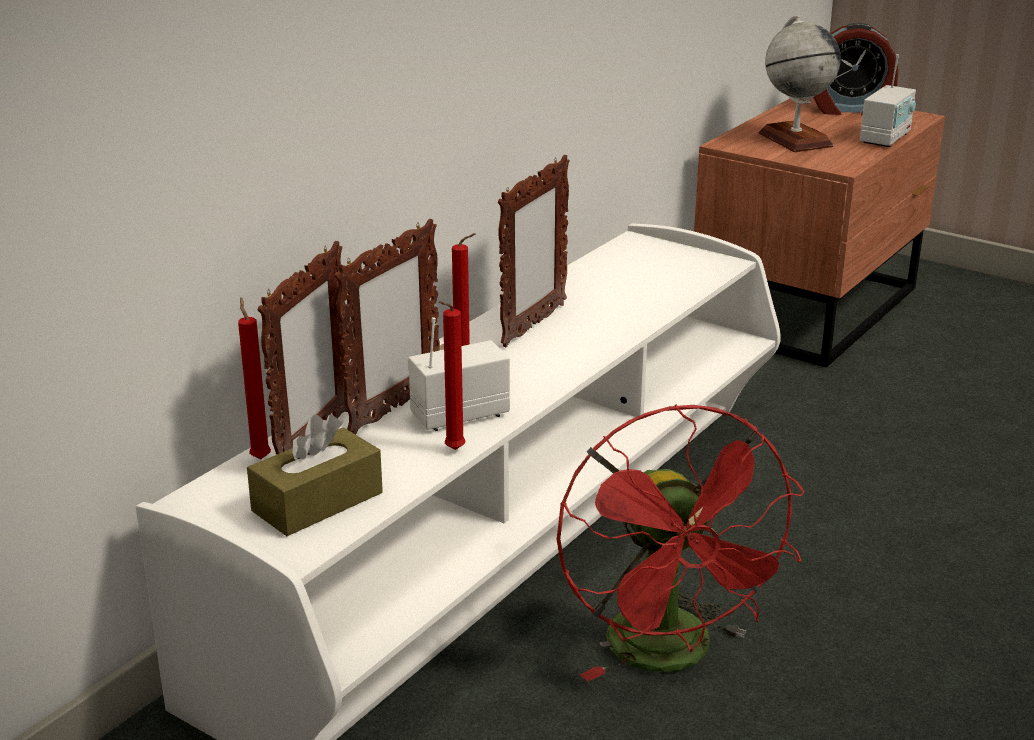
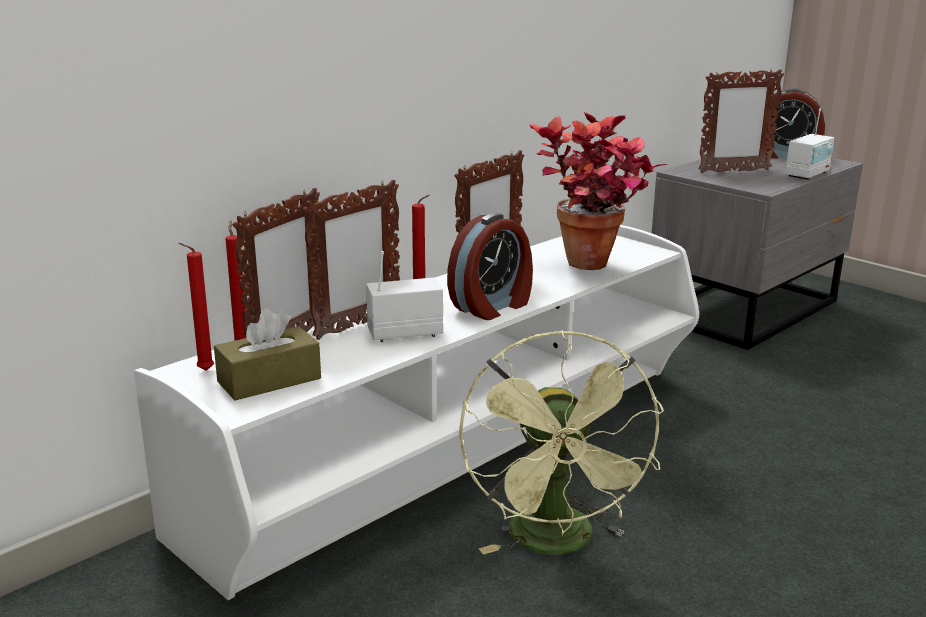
camera: 10 degrees right, 5 degrees down
(452, 451) = (387, 356): red candle -> red candle (203, 371)
(554, 364) = (493, 306): none -> alarm clock
(657, 298) = (592, 270): none -> potted plant
(671, 656) = (557, 543): red fan -> green fan
(794, 139) = (733, 171): globe -> picture frame
(811, 308) = (747, 309): brown nightstand -> grey nightstand

